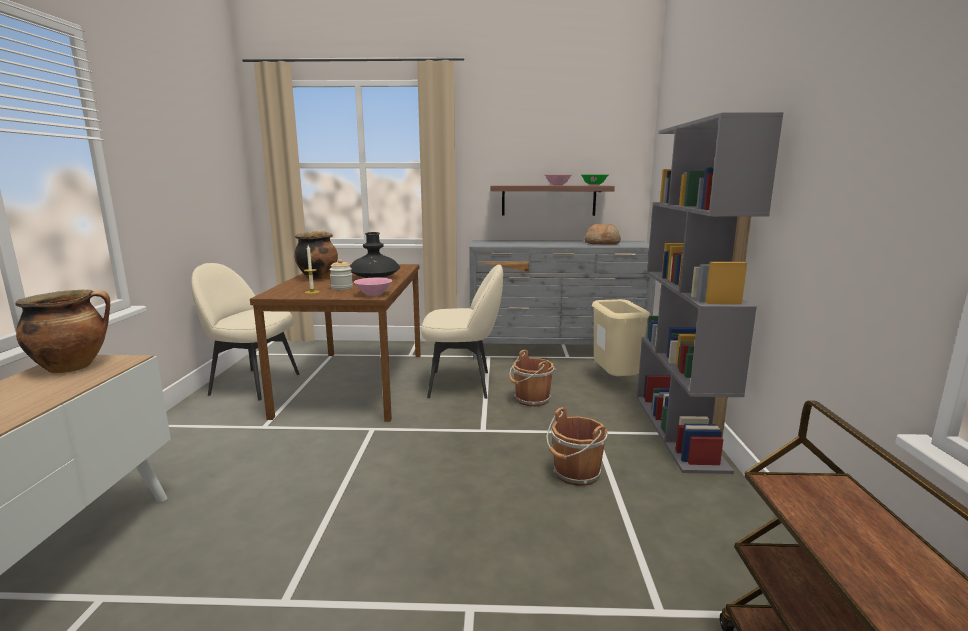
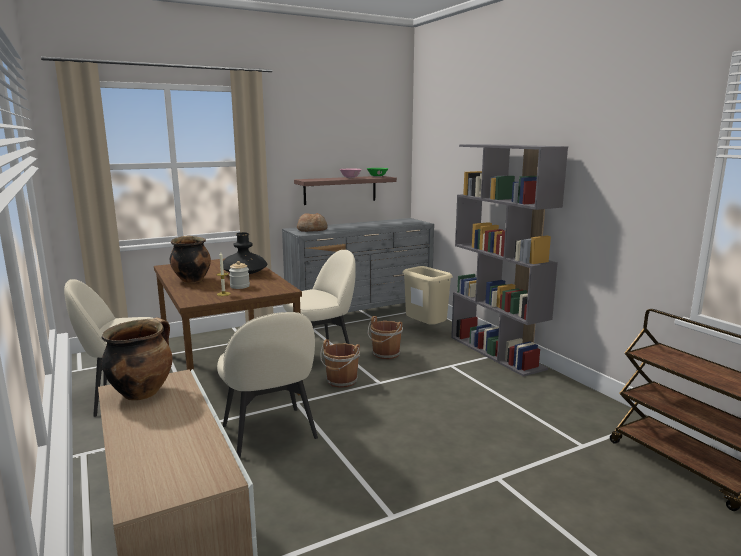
camera: 30 degrees left, 0 degrees up
(306, 453) = (270, 433): none -> beige chair
(373, 294) = (282, 288): pink bowl -> none
(575, 474) = (469, 393): brown bucket -> brown bucket (341, 381)
(602, 243) = (389, 223): bread -> bread (312, 230)

